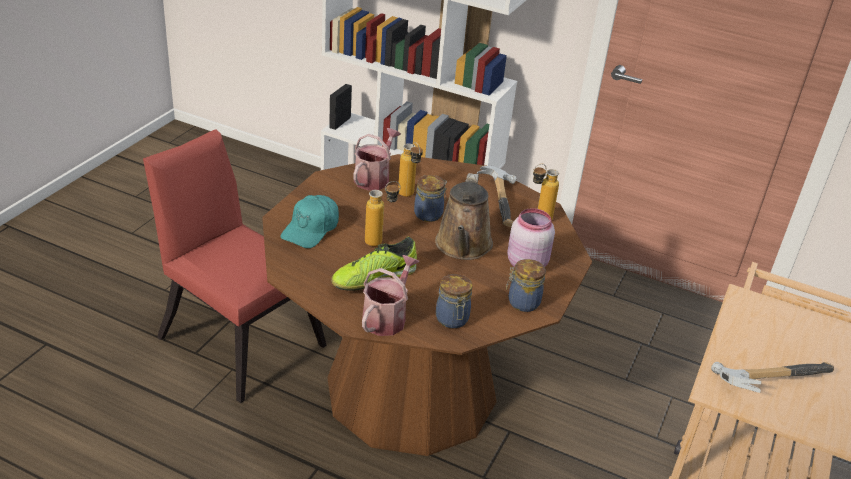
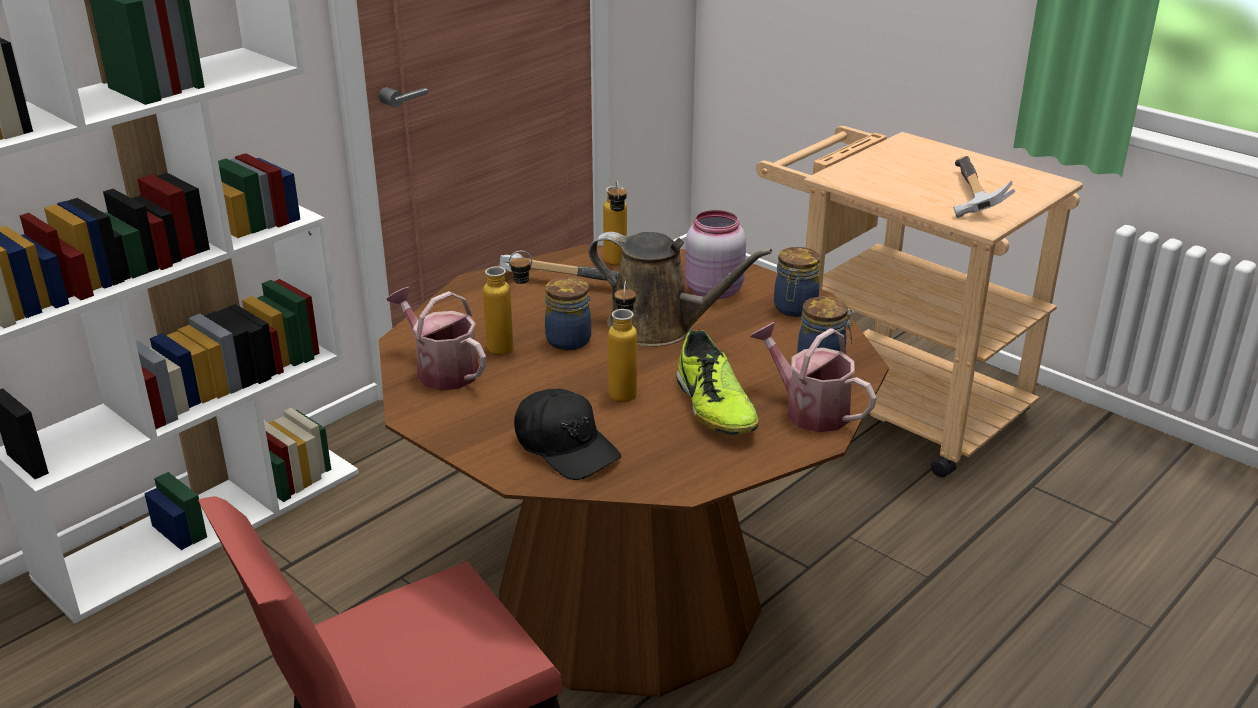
camera: 70 degrees left, 5 degrees down
(311, 229) = (566, 447): turquoise cap -> black cap

